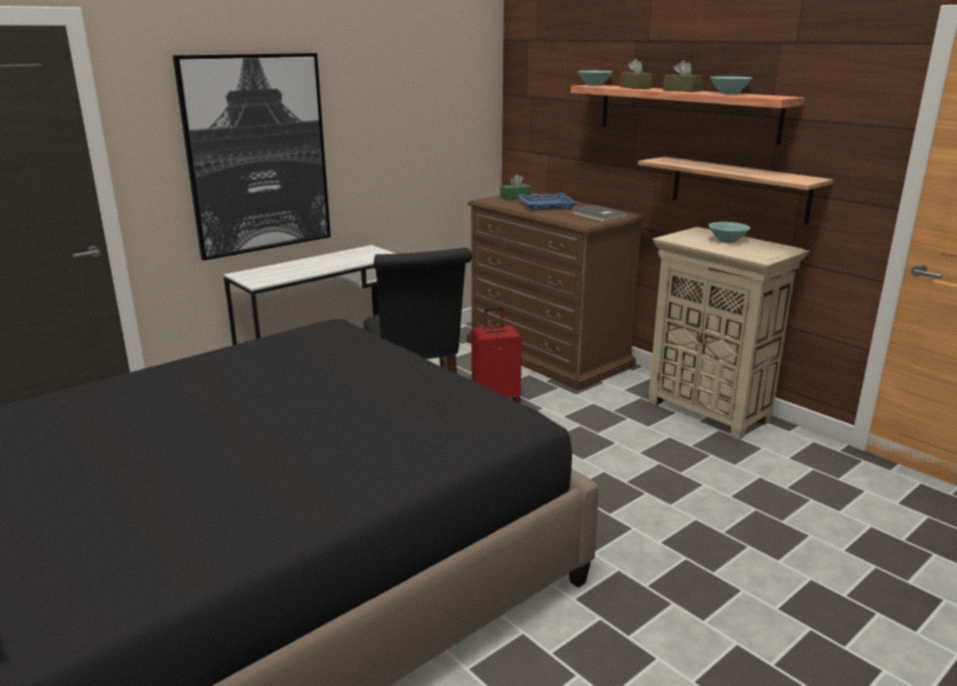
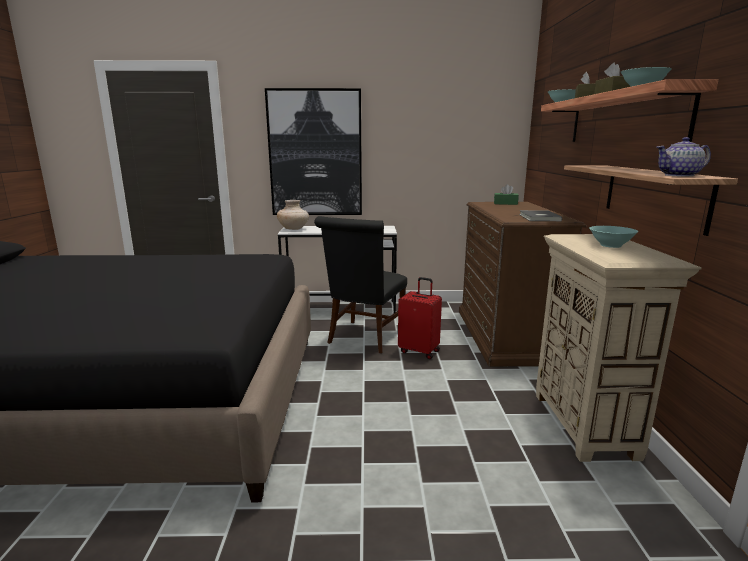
camera: 40 degrees right, 5 degrees down
(254, 277) = (294, 229): none -> beige vase
(546, 205) = (514, 209): blue tray -> none
(795, 178) = (679, 175): none -> teapot

